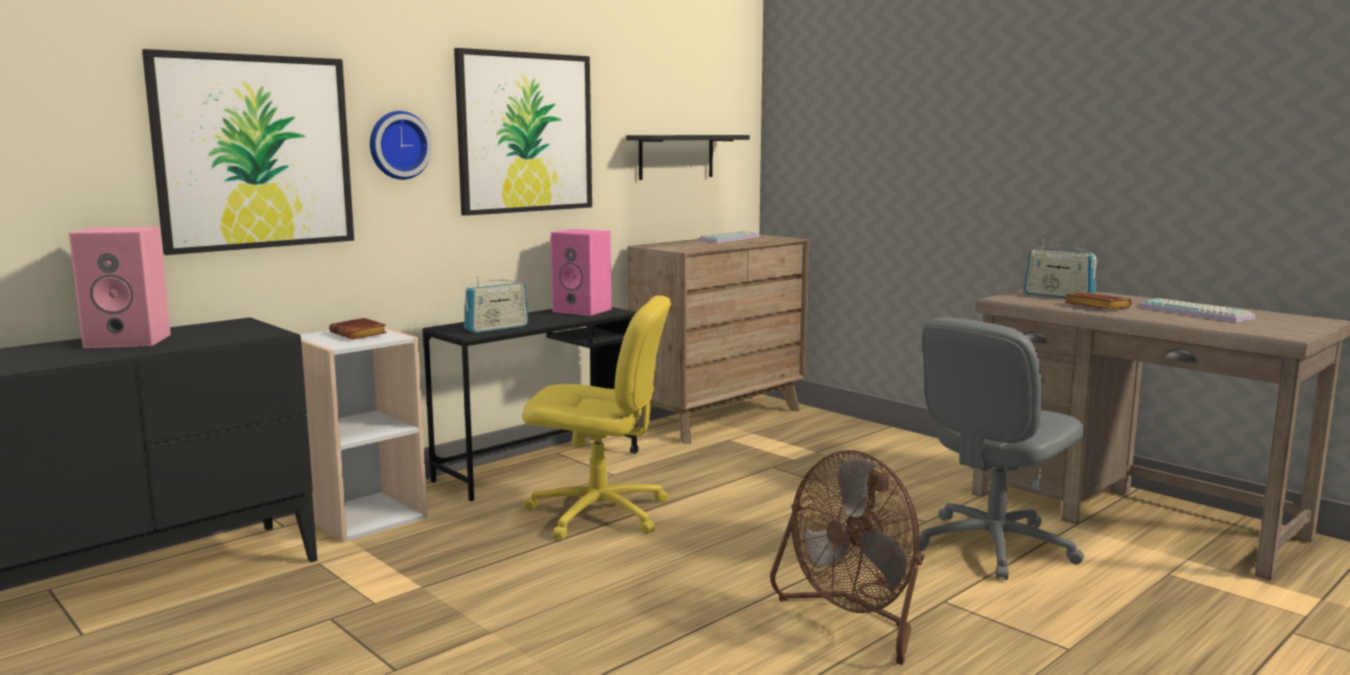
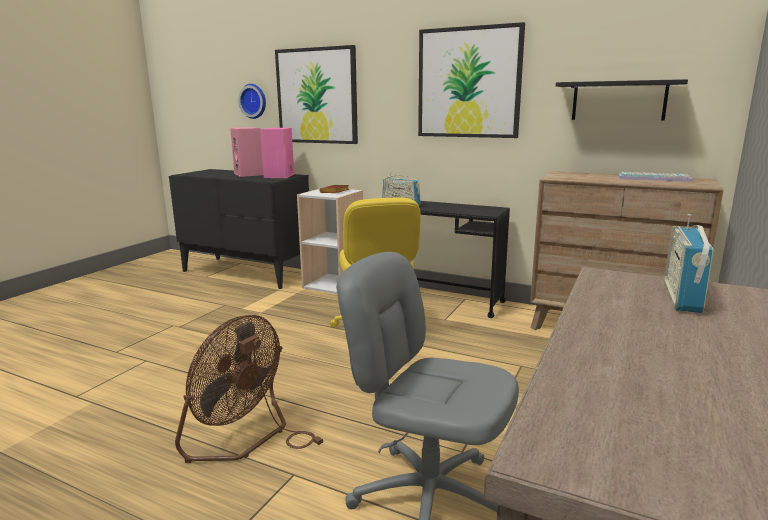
camera: 70 degrees right, 5 degrees up
(398, 145) = (384, 92): wall clock -> wall clock (254, 101)
(584, 310) = (479, 209): pink speaker -> pink speaker (279, 176)
(1095, 306) = (625, 315): brown book -> none
(1197, 312) = (698, 383): keyboard -> none

